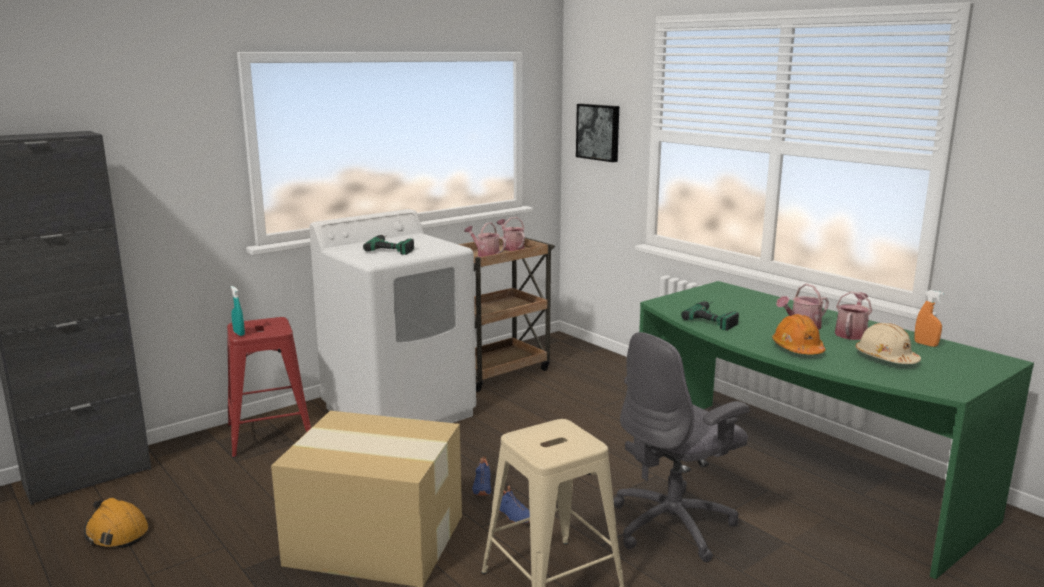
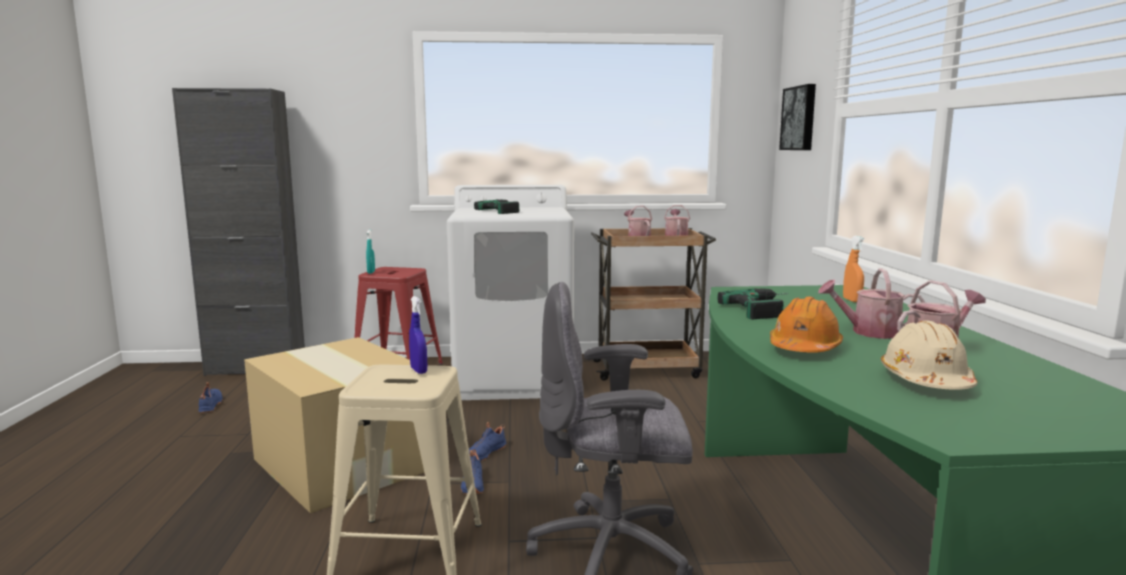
camera: 35 degrees right, 5 degrees down
(116, 533) = (211, 405): orange hard hat -> blue shoe
(549, 429) = (418, 370): none -> blue spray bottle
(925, 344) = (1047, 381): orange spray bottle -> orange spray bottle (852, 300)

